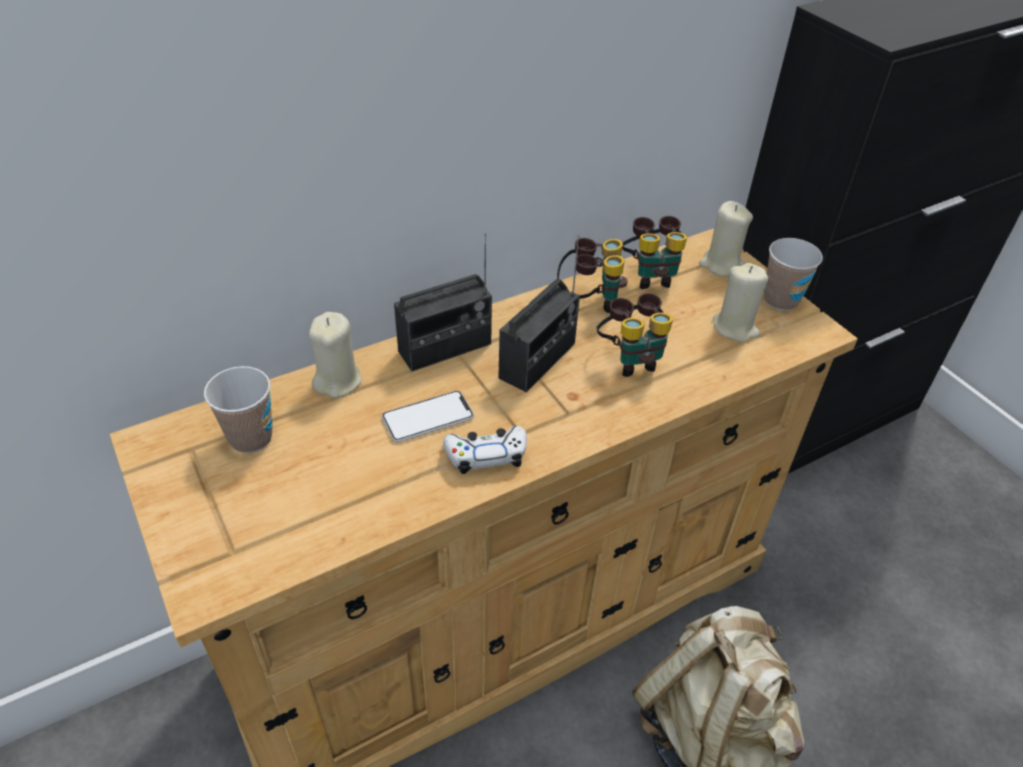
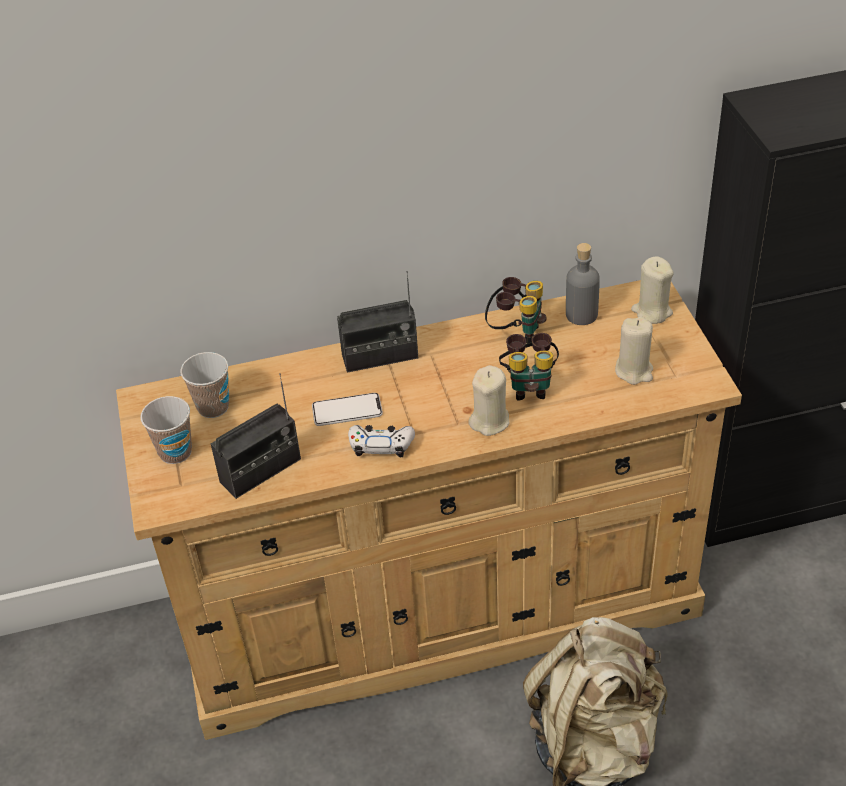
camera: 20 degrees right, 0 degrees up
(337, 381) = (288, 372): beige candle -> beige candle (489, 421)
(538, 361) = (451, 377): radio -> radio (260, 471)
(650, 276) = (581, 315): binoculars -> grey bottle
(780, 300) = (689, 351): cup -> cup (175, 452)

